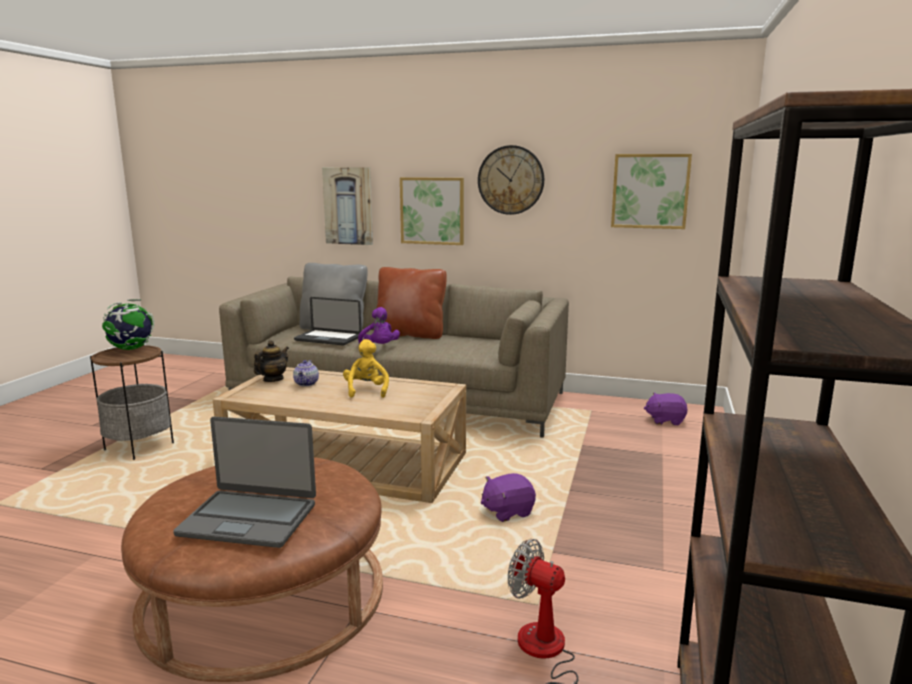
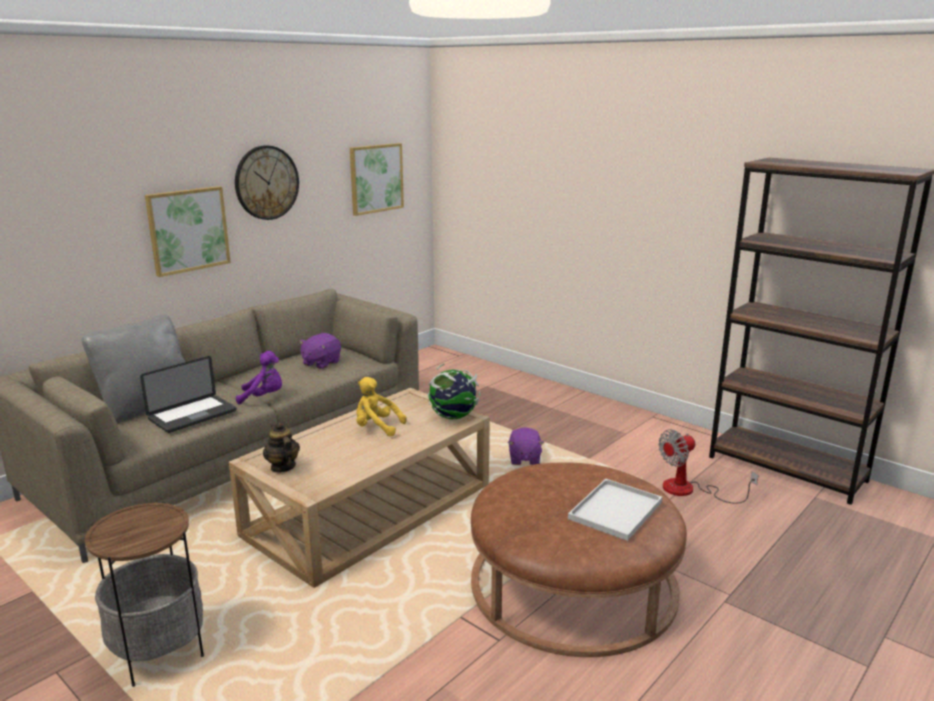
camera: 65 degrees left, 5 degrees up
(131, 349) = (120, 524): globe -> globe (453, 417)
(249, 519) = (615, 509): laptop -> white tray
(307, 384) = (319, 452): teapot -> none
(348, 206) = (73, 244): picture -> none
(410, 335) = (241, 377): brown pillow -> none
(665, 420) = (436, 367): purple plush toy -> purple plush toy (321, 363)

